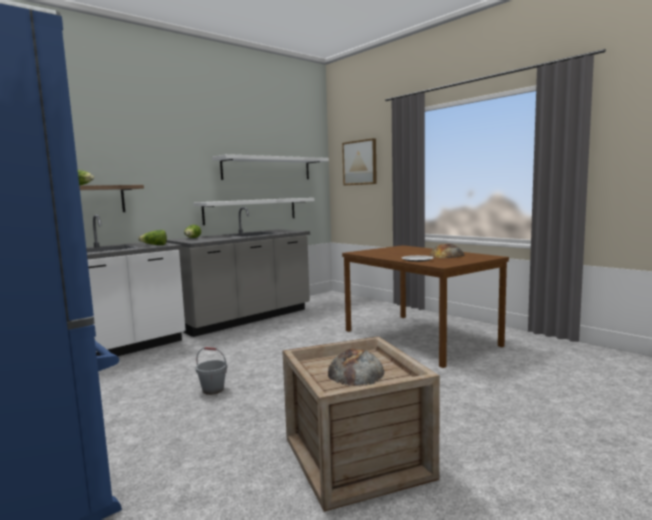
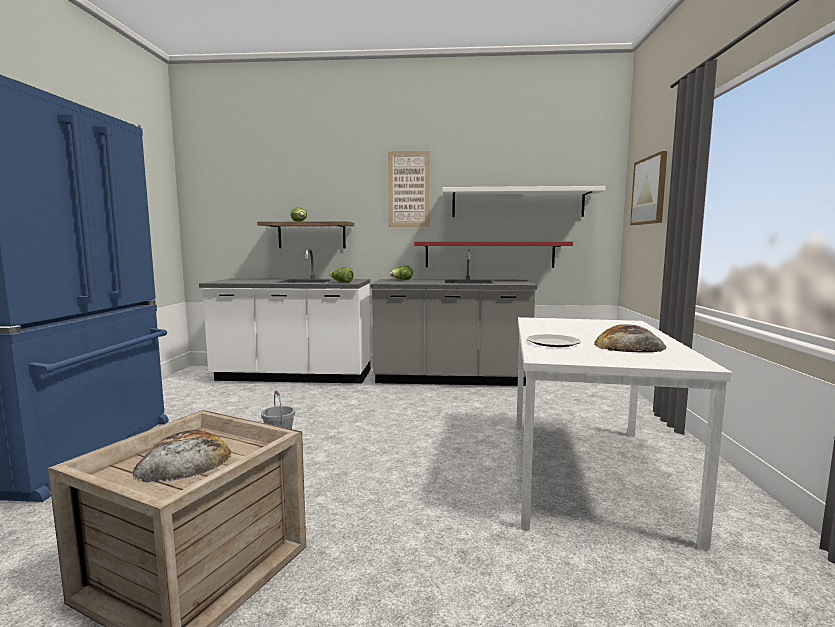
camera: 45 degrees right, 0 degrees up
(182, 154) = (408, 189): none -> picture
(251, 210) = (489, 254): white shelf -> red shelf
(418, 338) = (586, 471): brown dining table -> white dining table

